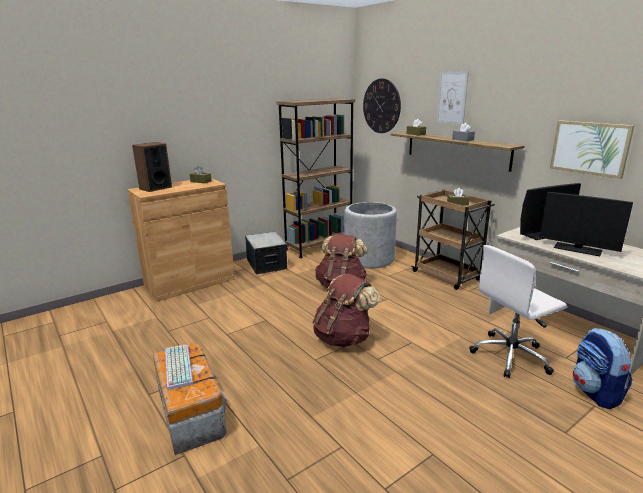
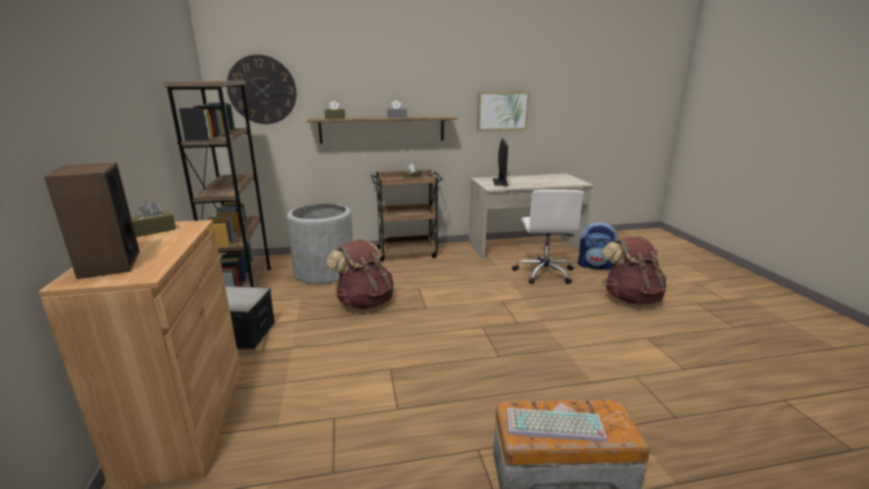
camera: 65 degrees left, 0 degrees up
(343, 338) = (471, 329): brown backpack -> brown backpack (631, 298)
(452, 97) = (369, 76): picture -> none
(577, 249) = (534, 183): monitor -> none

